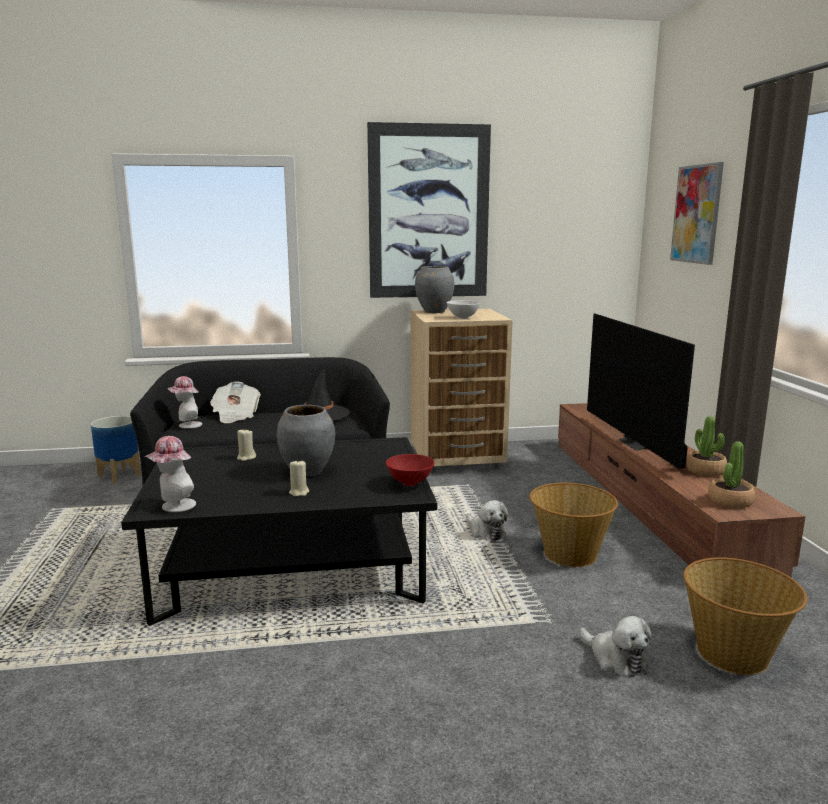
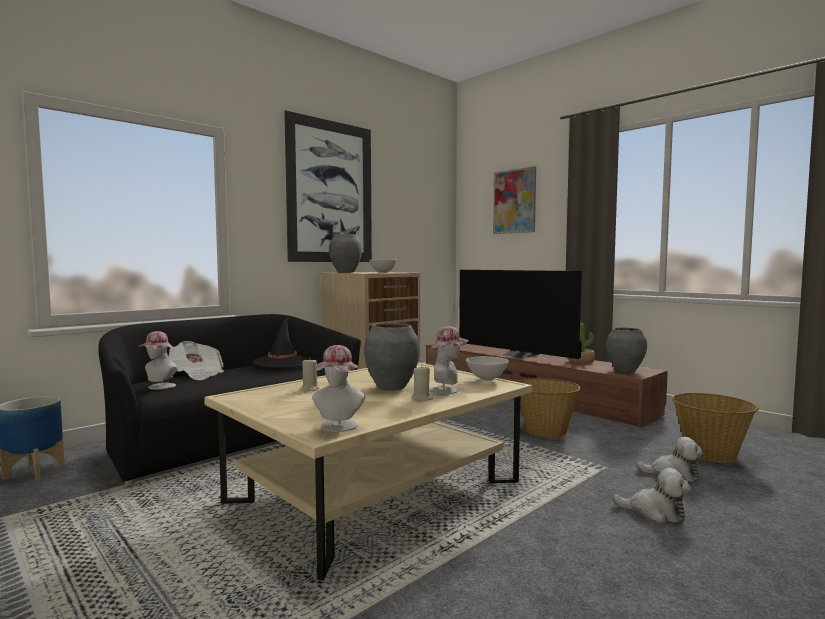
camera: 35 degrees left, 10 degrees down
(292, 569) = (376, 493): black coffee table -> beige coffee table
(342, 488) = (448, 390): none -> hat
(410, 483) = (487, 379): red bowl -> white bowl
(485, 532) = (474, 432): plush toy -> plush toy (655, 512)
(730, 501) = (624, 370): potted plant -> grey vase

